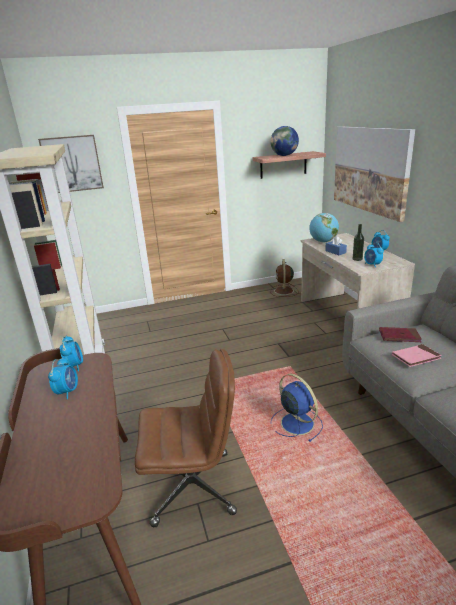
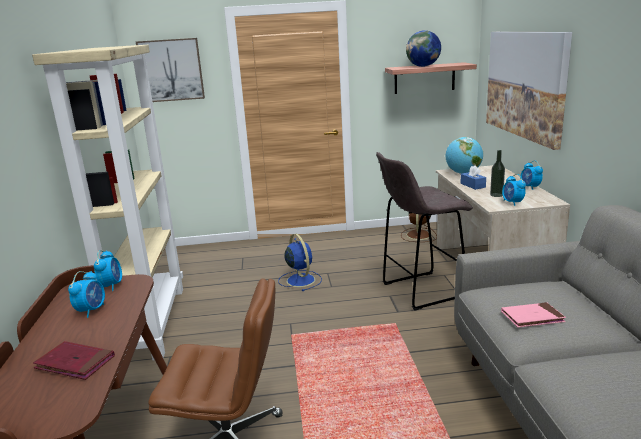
camera: 10 degrees right, 5 degrees down
(296, 422) = (379, 390): blue fan -> blue fan (300, 280)
(300, 337) = (420, 291): none -> grey stool
(399, 336) = (521, 291): red book -> red book (75, 363)

